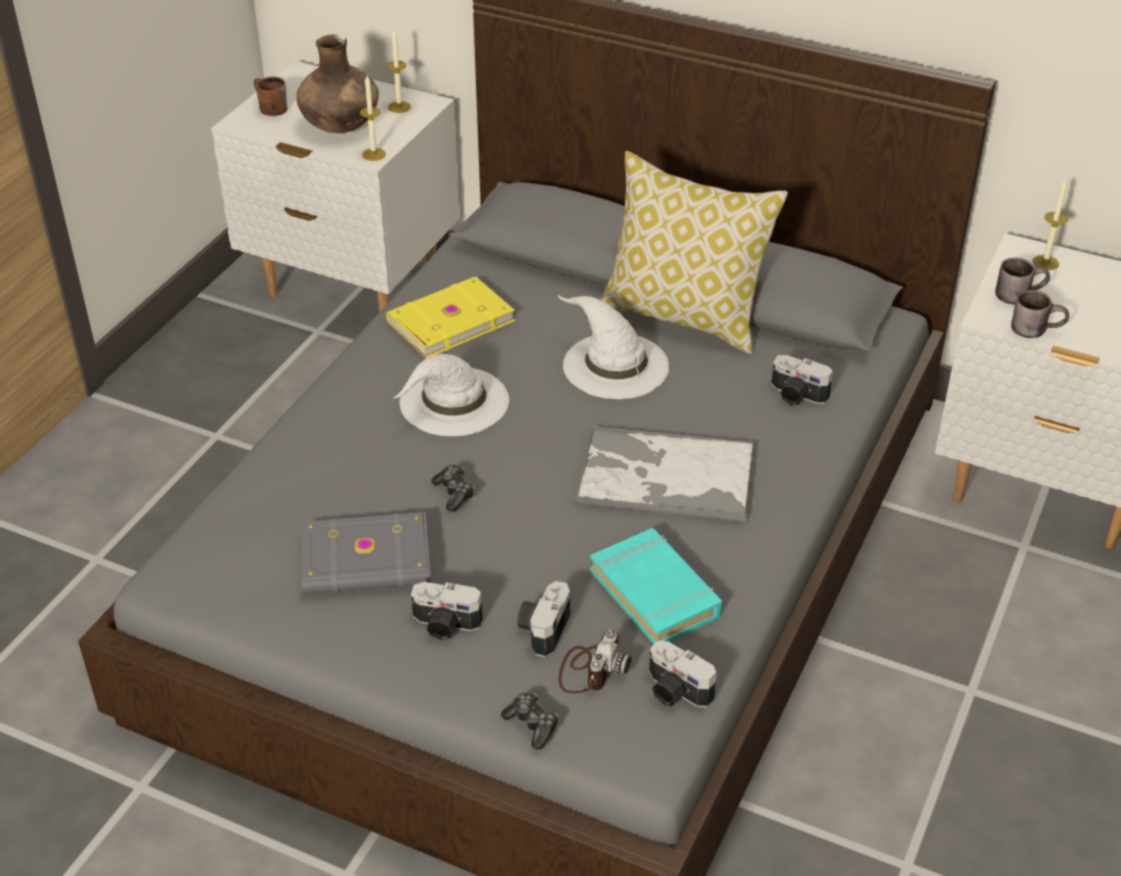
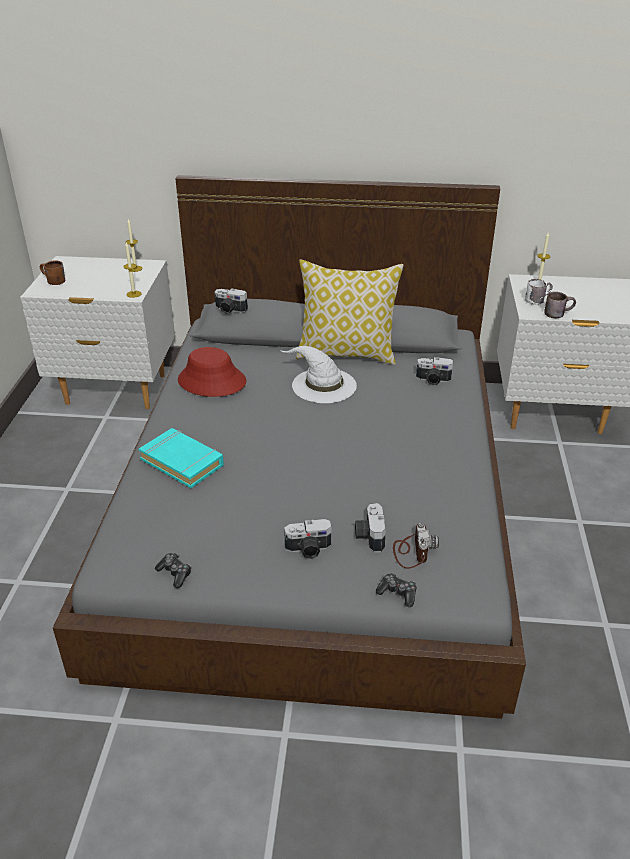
camera: 20 degrees left, 5 degrees down
(341, 127) = (105, 284): brown vase -> none
(367, 561) = (238, 523): grey book -> none
(449, 320) = (211, 381): yellow book -> red hat
(453, 402) = (240, 423): white hat -> none
(454, 493) = (270, 472): game controller -> game controller (175, 573)
(655, 593) = (422, 499): turquoise book -> turquoise book (182, 462)
(664, 476) = (388, 435): tray -> none
(675, 692) = (469, 551): camera -> camera (229, 310)
(1017, 294) = (536, 299): brown mug -> white mug

